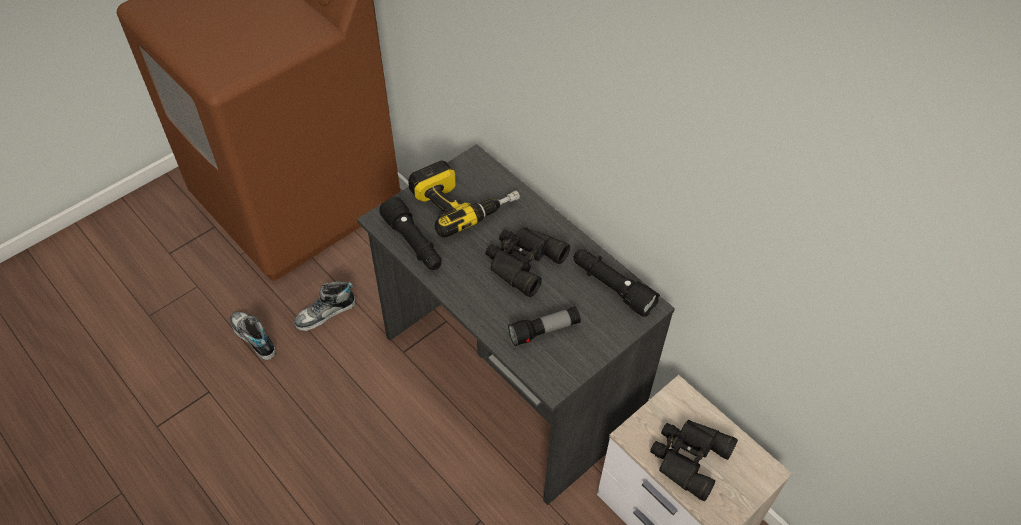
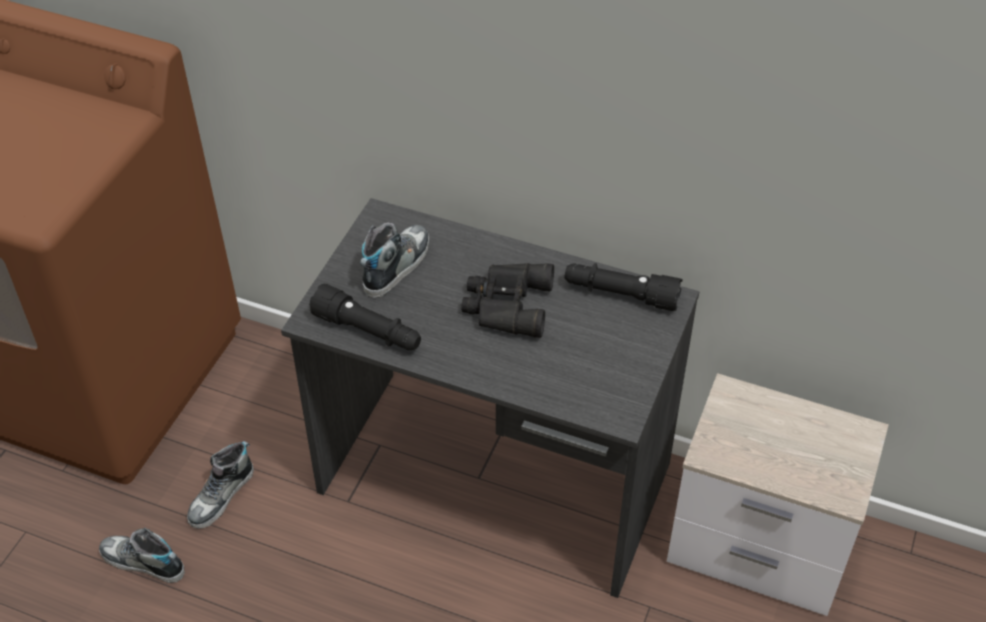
camera: 25 degrees left, 5 degrees down
(463, 201) = (396, 265): power drill -> shoe
(544, 331) = (577, 367): flashlight -> none
(687, 457) = (777, 453): black binoculars -> none

